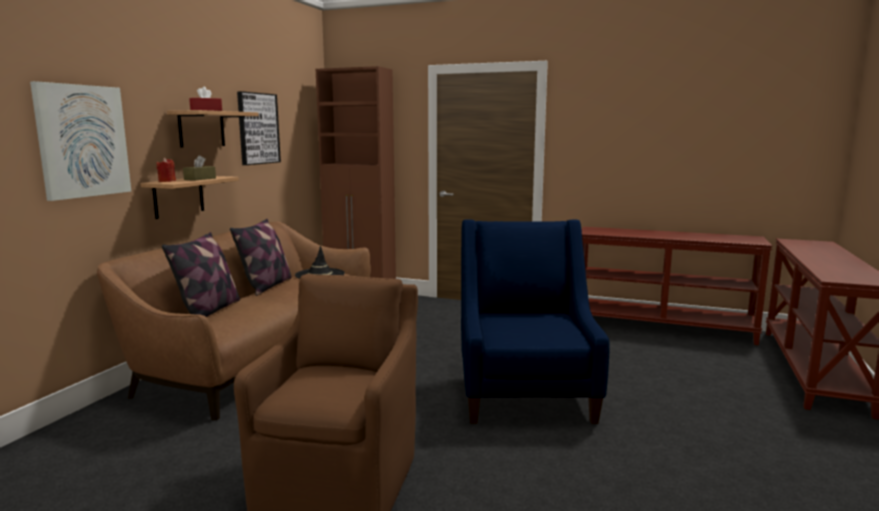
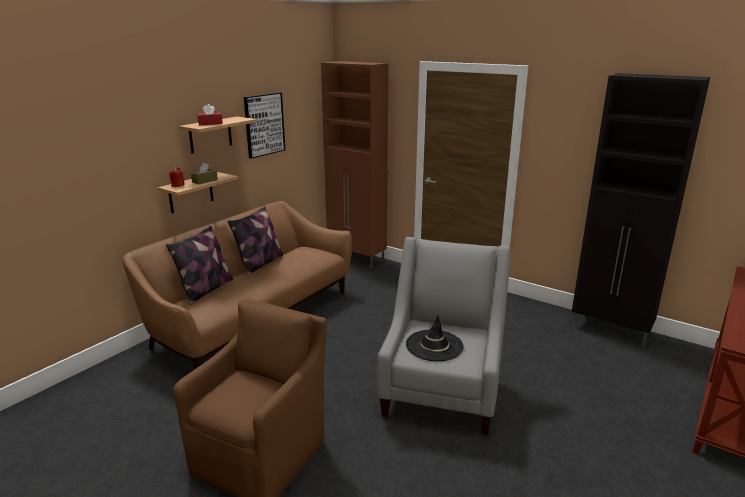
camera: 15 degrees right, 10 degrees up
(82, 141) = (109, 163): picture -> none
(320, 275) = (307, 253): black hat -> black hat (434, 345)
(525, 393) = (442, 391): blue armchair -> grey armchair
(662, 327) = (611, 330): brown console table -> black cabinet

